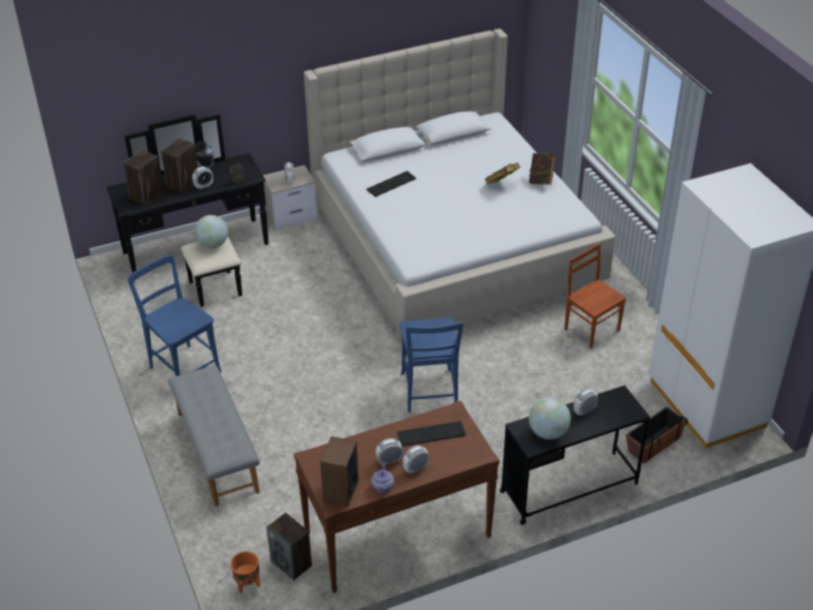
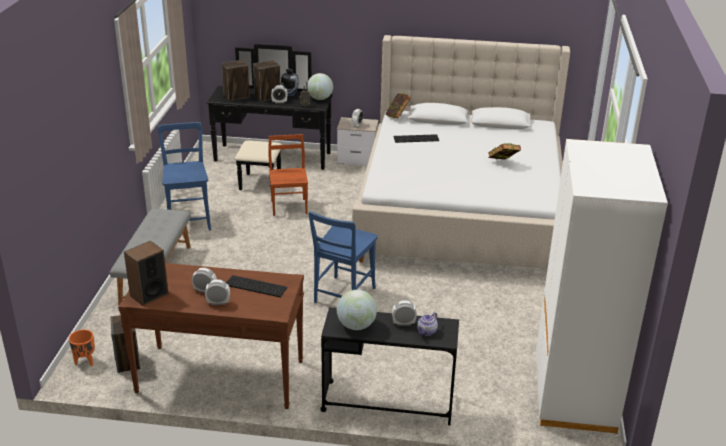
camera: 30 degrees right, 10 degrees down
(213, 244) = (264, 144): globe -> globe (320, 98)
(383, 487) = (180, 304): teapot -> teapot (426, 332)
(541, 181) = (539, 170): book -> book (397, 117)
(591, 329) = (521, 303): brown chair -> brown chair (289, 207)
(653, 444) = (494, 402): planter -> none

